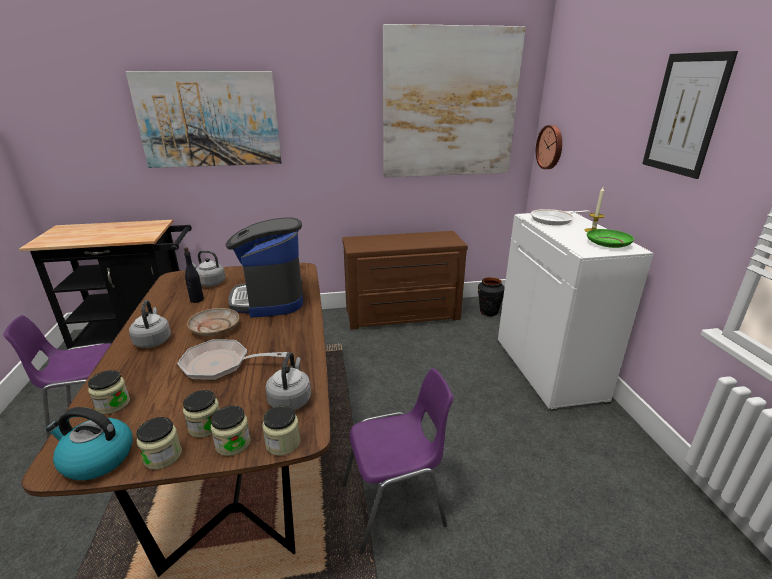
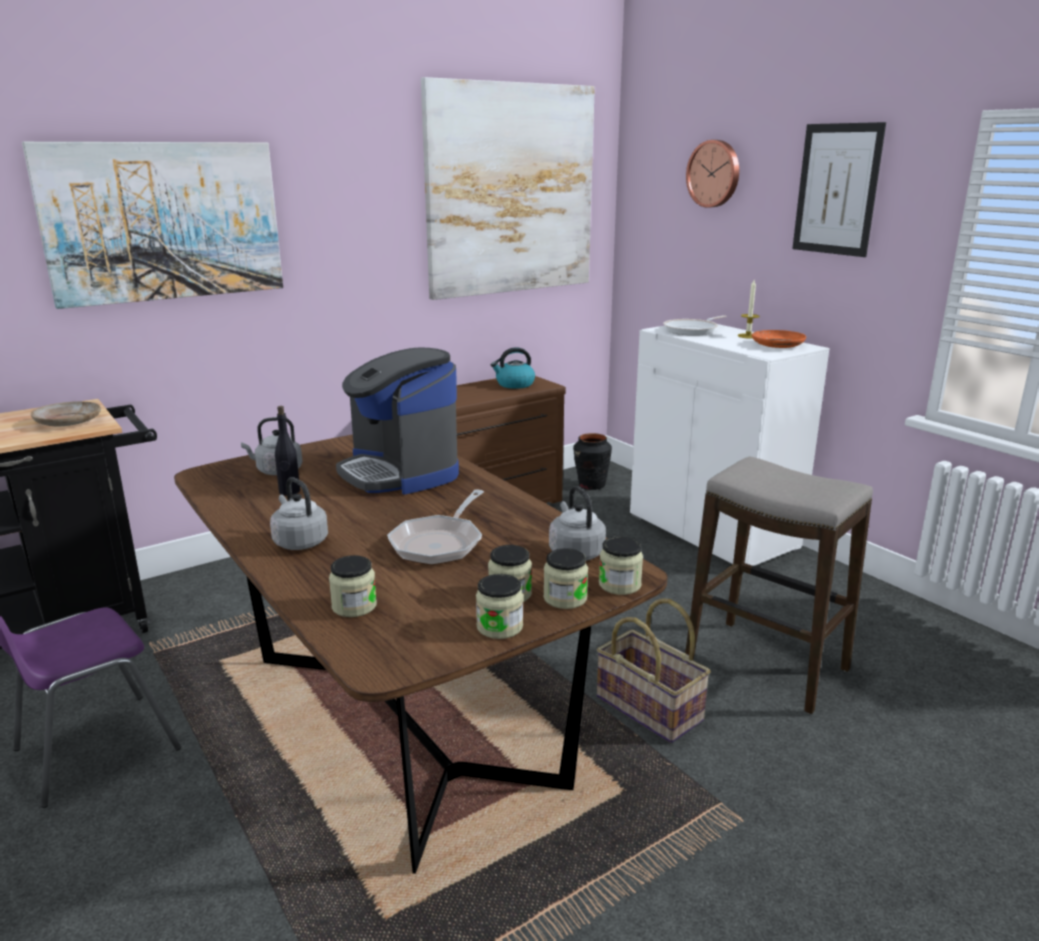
camera: 25 degrees left, 5 degrees down
(97, 459) = (421, 649): kettle -> kettle (514, 384)
(215, 328) = (369, 513): beige plate -> beige plate (68, 421)
(221, 364) = (439, 543): frying pan -> frying pan turned 45 degrees counterclockwise
(395, 505) = (650, 708): purple chair -> basket
(508, 499) = (766, 665): none -> stool
(550, 147) = (644, 243): wall clock -> wall clock (714, 174)
(608, 243) = (777, 345): green plate -> orange plate

